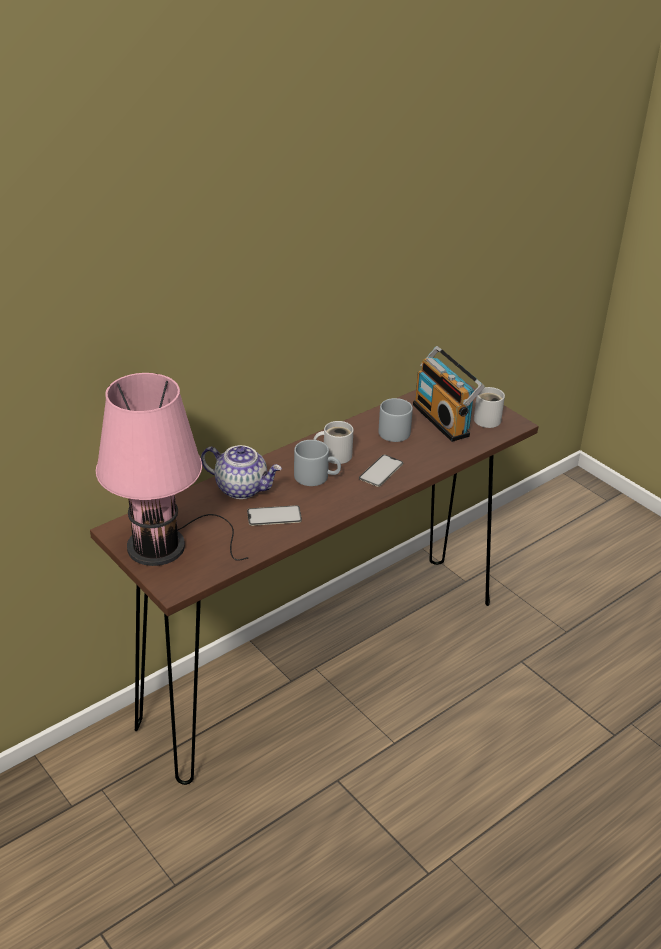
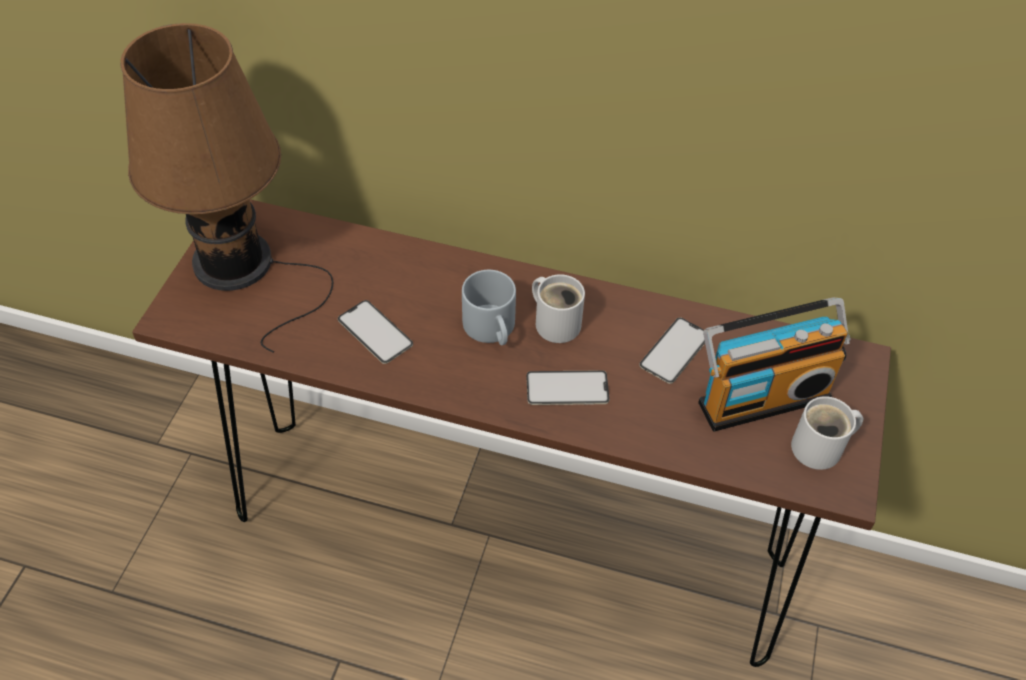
camera: 55 degrees right, 15 degrees up
(163, 545) = (240, 266): pink table lamp -> brown table lamp
(242, 488) = (405, 273): teapot -> none
(392, 429) = (674, 350): grey mug -> phone
(444, 419) = (761, 396): radio -> radio turned 135 degrees counterclockwise

